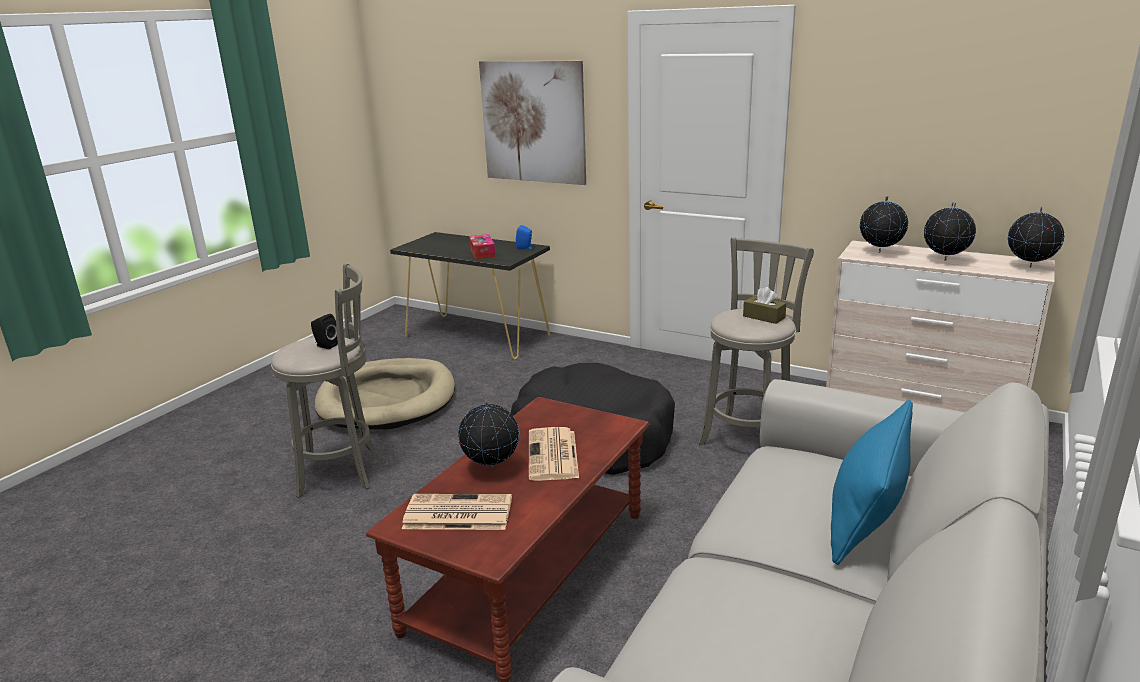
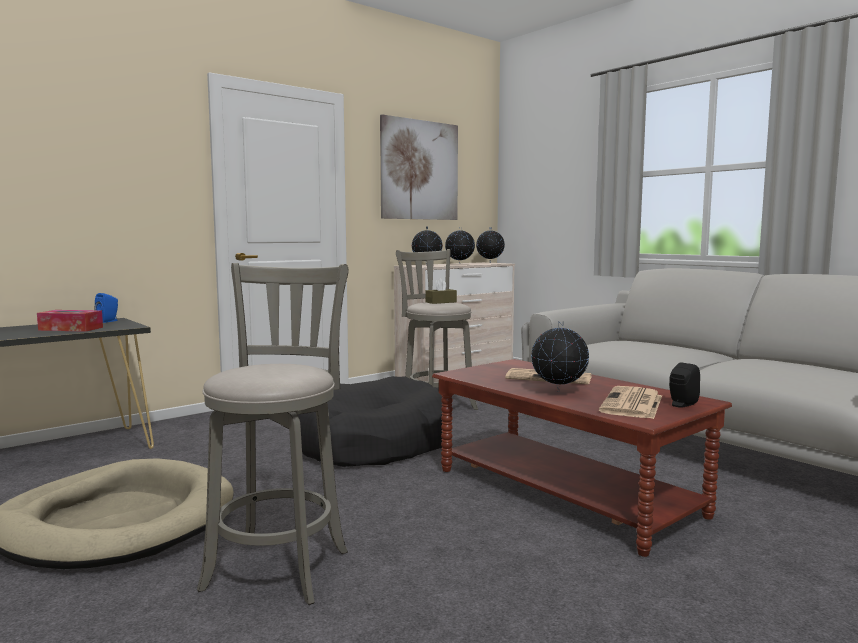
camera: 70 degrees left, 15 degrees down
(325, 345) = (273, 367): black speaker -> black speaker (681, 404)
(533, 122) = (92, 174): picture -> picture (419, 170)
(866, 515) = (664, 345): blue pillow -> none

